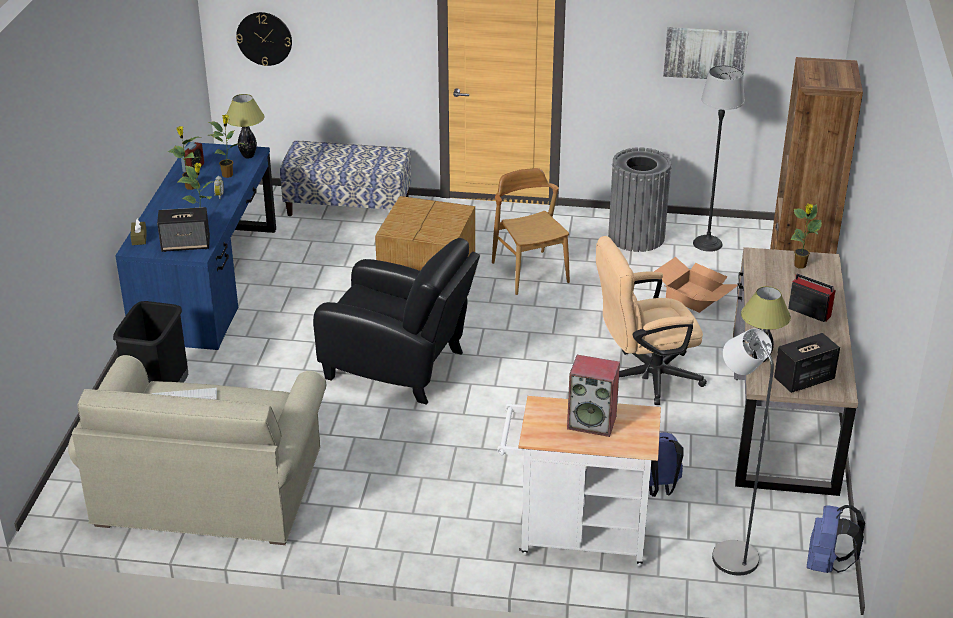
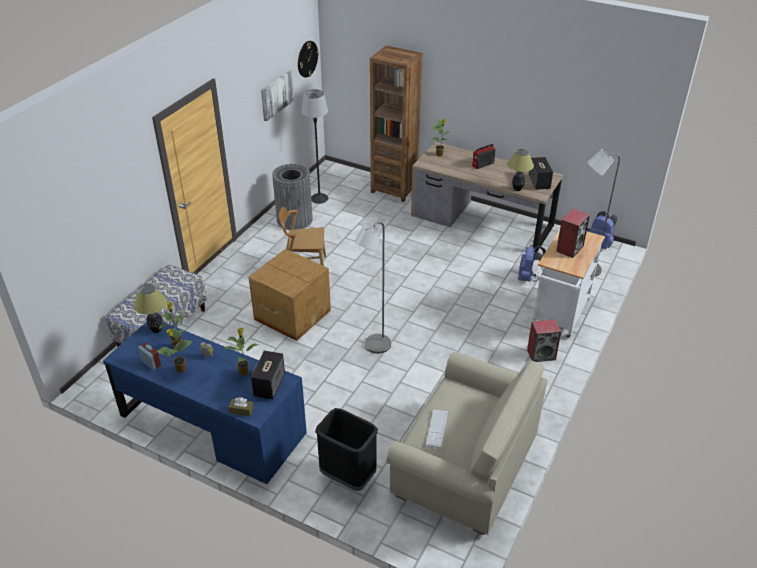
camera: 70 degrees left, 5 degrees up
(264, 38) = (67, 256): wall clock -> wall clock (307, 59)
(399, 367) = (374, 347): black armchair -> grey floor lamp
(467, 530) = (541, 354): none -> speaker
(644, 377) = (433, 255): beige office chair -> none
(694, 296) = (368, 218): cardboard box -> none

